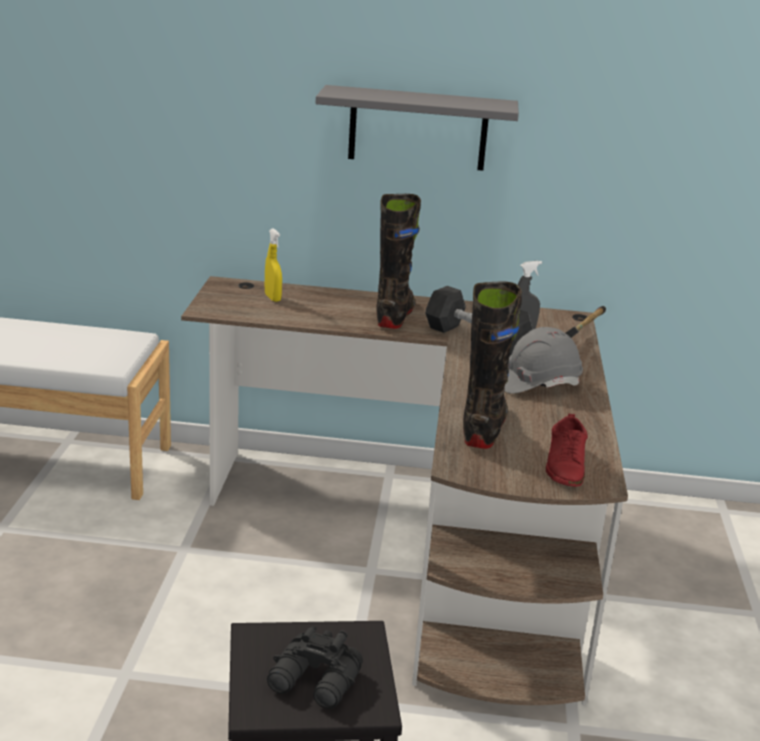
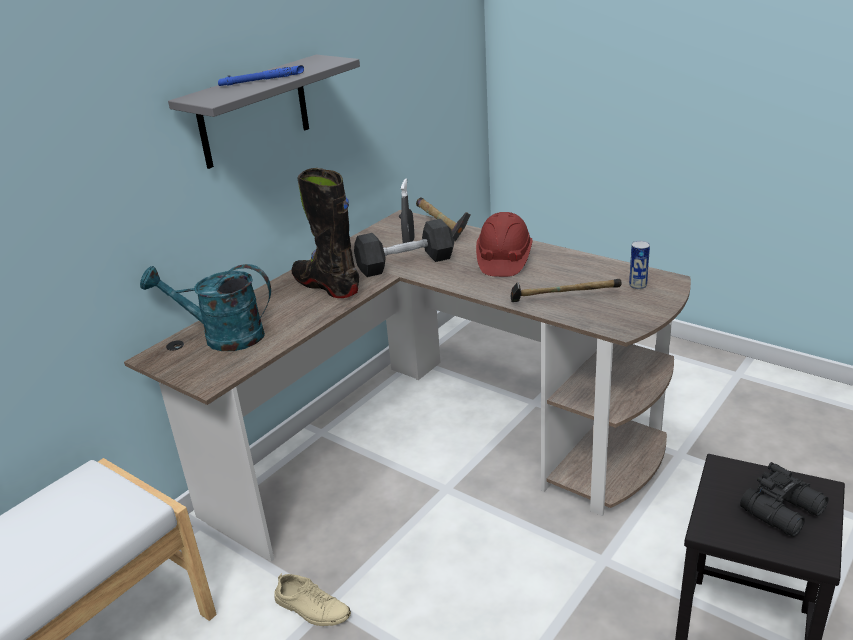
camera: 55 degrees left, 5 degrees up
(172, 542) = (312, 608): none -> beige shoe
(272, 298) = (223, 337): yellow spray bottle -> turquoise watering can
(408, 97) = (262, 80): none -> blue flashlight
(484, 427) = (561, 300): black boot -> hammer
(537, 383) = (503, 261): grey hard hat -> red hard hat
(565, 465) = (638, 285): red shoe -> can

